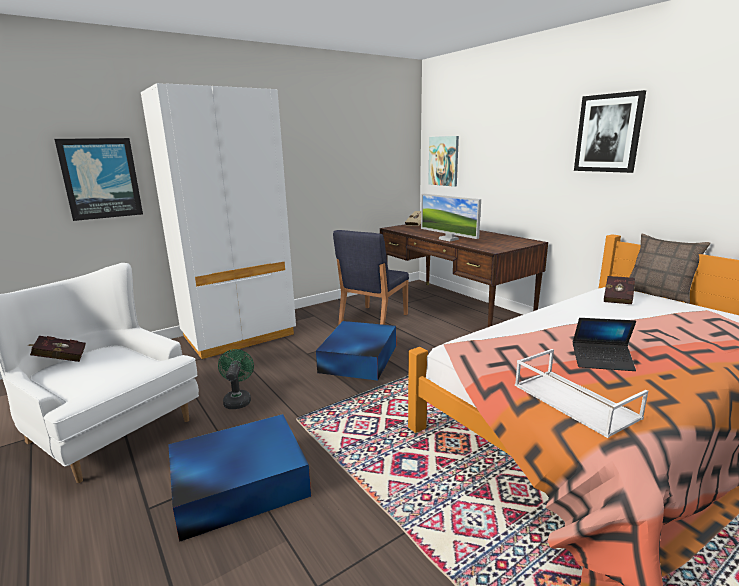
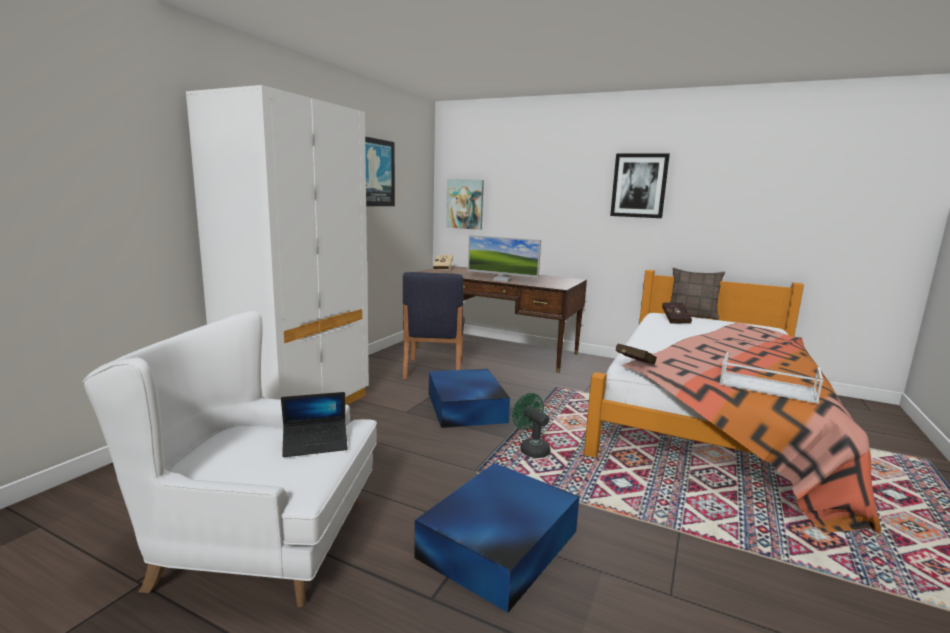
camera: 30 degrees left, 5 degrees down
(59, 359) = (188, 453): red book -> red book (633, 366)
(101, 178) = (128, 202): picture -> picture (376, 173)
(238, 400) = (388, 470): green fan -> green fan (531, 449)
(602, 361) = (739, 361): laptop -> laptop (315, 444)

